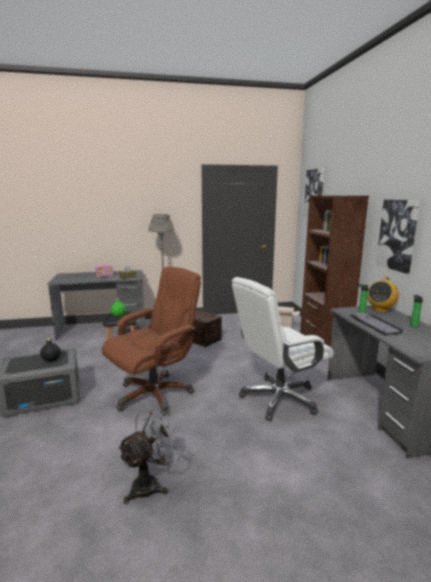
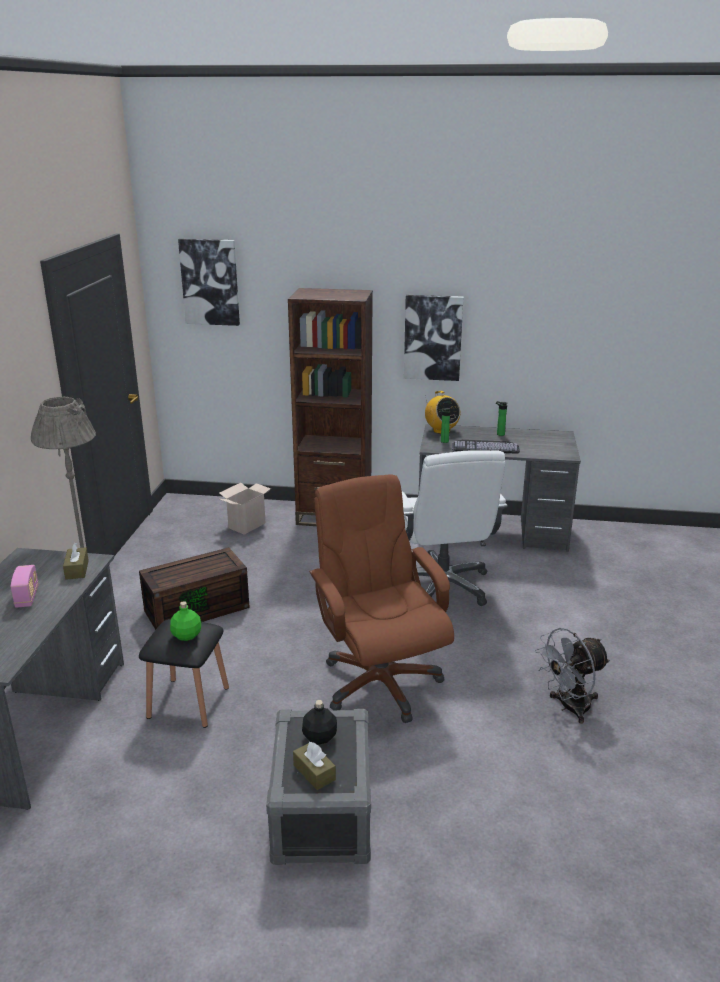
camera: 70 degrees left, 10 degrees up
(23, 362) = (314, 772): none -> brown tissue box
(151, 484) = (568, 708): grey fan -> grey fan turned 90 degrees counterclockwise

